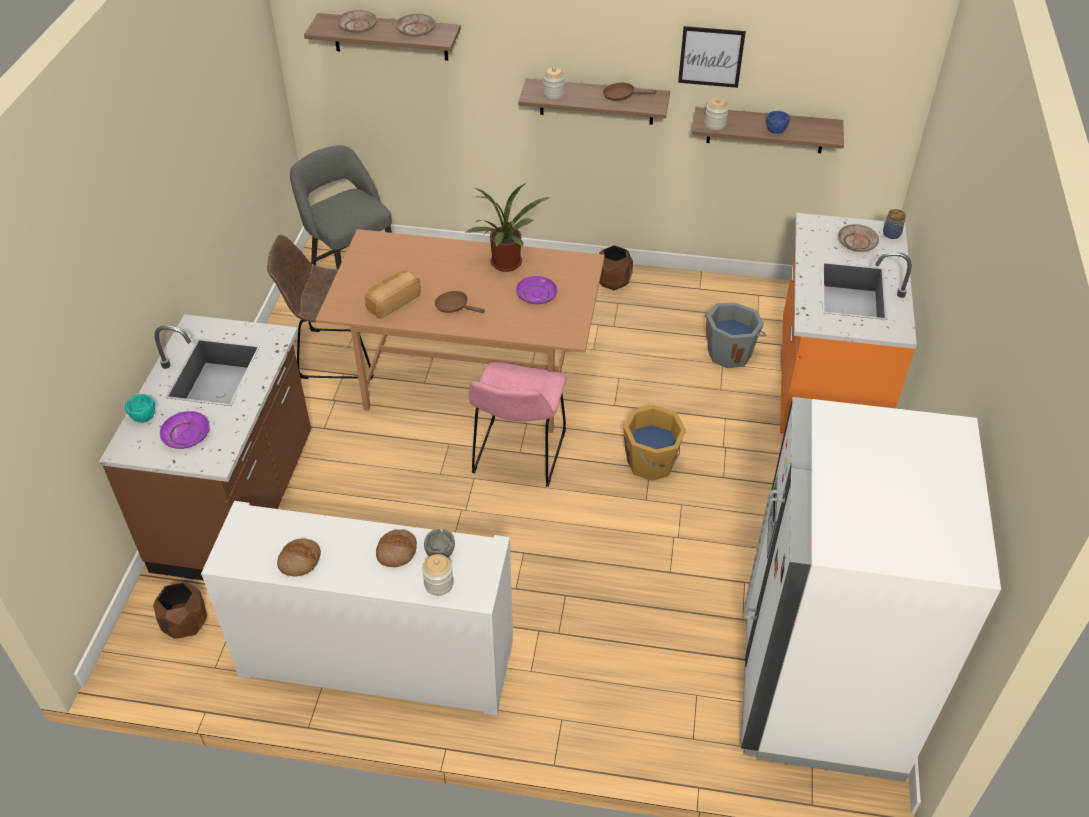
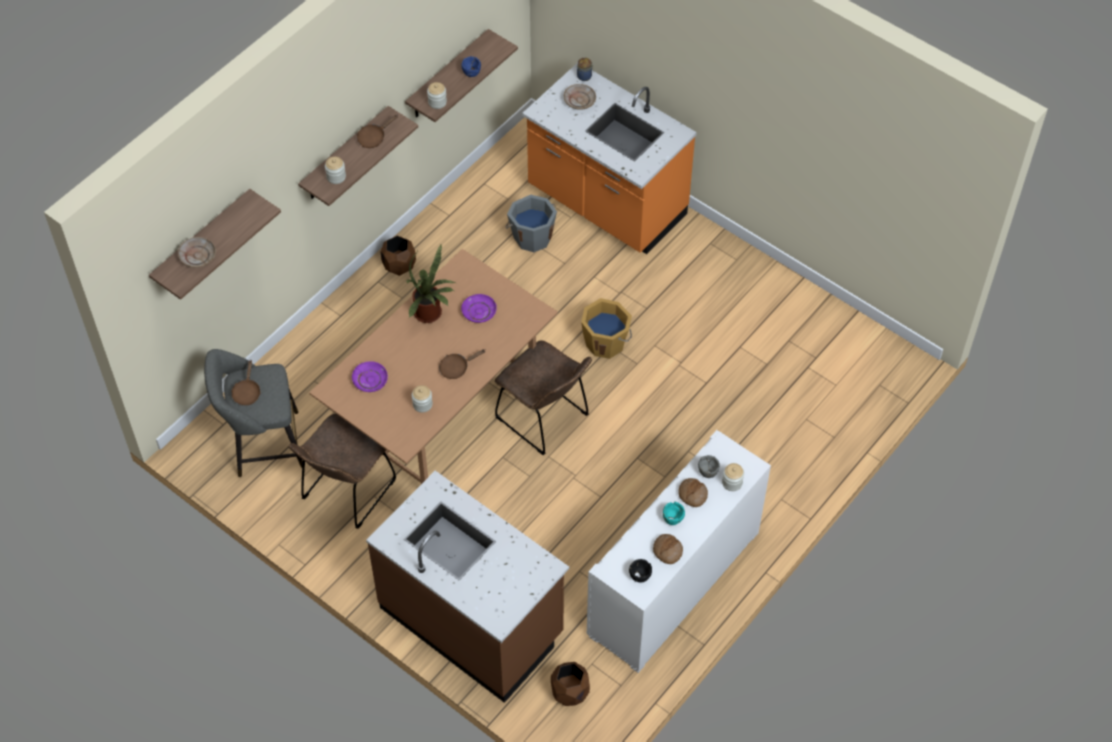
camera: 60 degrees left, 10 degrees up
(143, 416) = (471, 600): turquoise bowl -> turquoise bowl (673, 518)
(186, 435) = (509, 578): purple plate -> purple plate (370, 380)
(250, 549) = (640, 576): none -> black bowl
(341, 203) = (247, 392): none -> brown frying pan
(393, 302) = (422, 404): bread -> jar
(416, 30) = (236, 220): beige plate -> none
(518, 456) = (545, 419): pink chair -> brown chair
(711, 56) = (407, 61): picture -> none
(820, 687) = (837, 353): white fridge -> none

